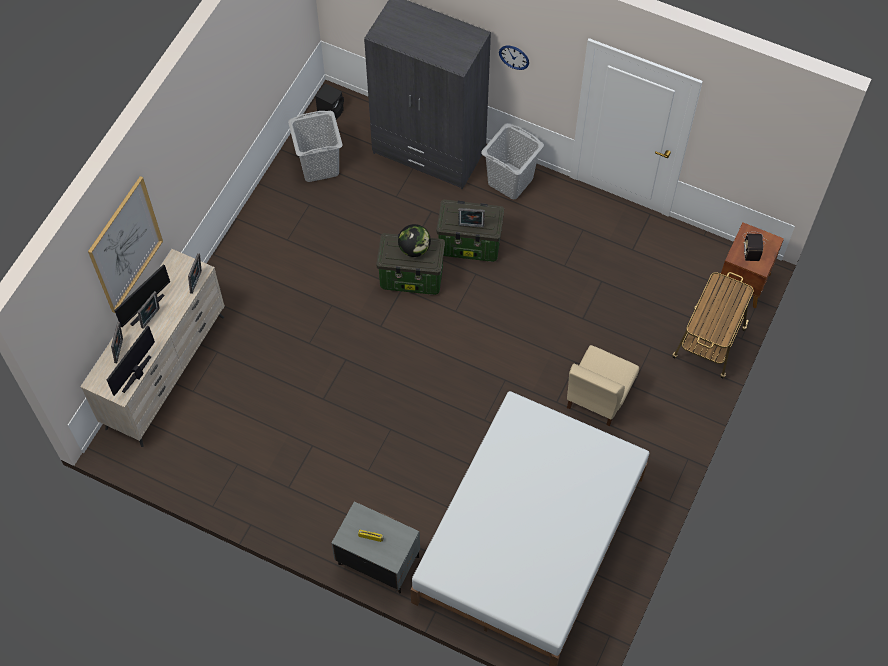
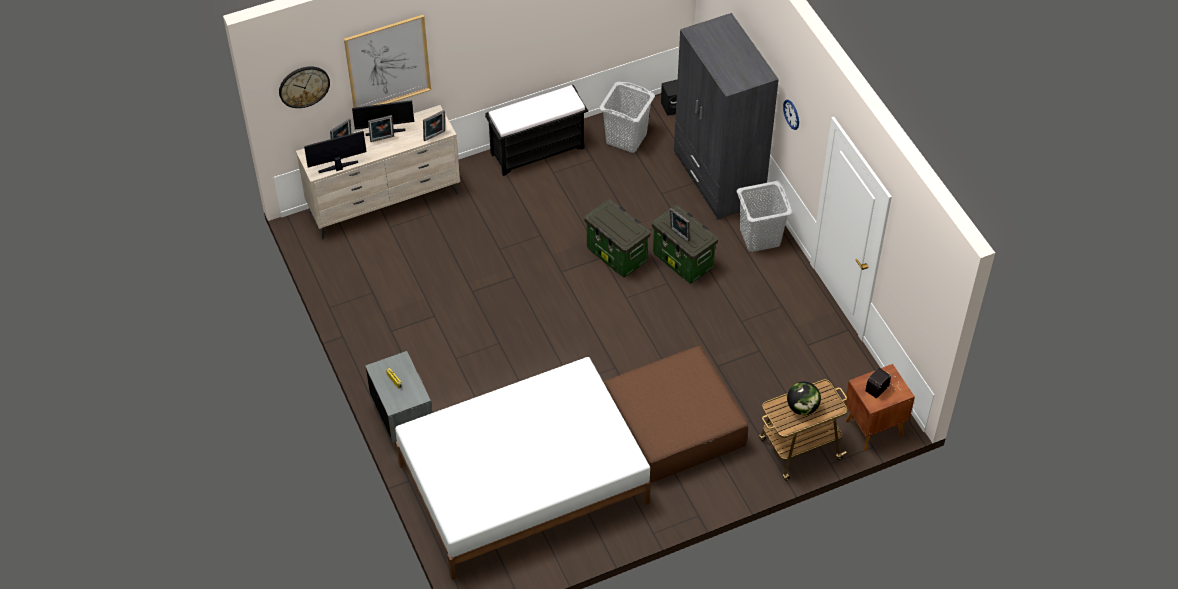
camera: 40 degrees right, 10 degrees down
(69, 323) = (304, 86): none -> wall clock
(255, 228) = (538, 150): none -> black bench
(414, 249) = (622, 223): globe -> globe (802, 407)
(598, 396) = (674, 426): beige chair -> brown ottoman

